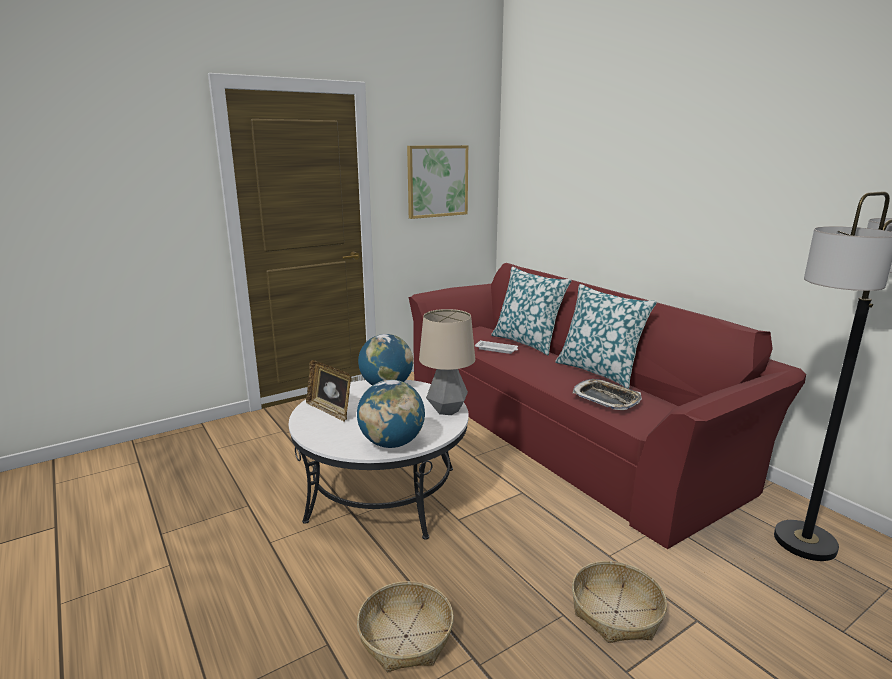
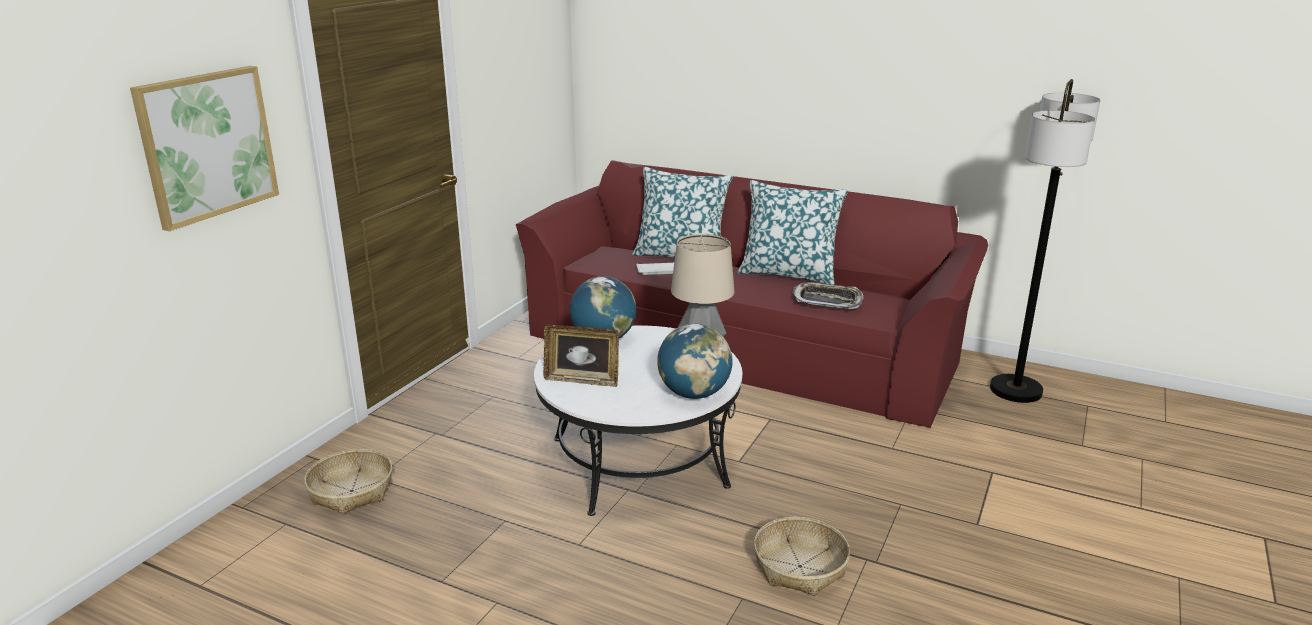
camera: 30 degrees left, 5 degrees up
(437, 181) = (518, 63): picture -> picture (207, 145)
(616, 612) = (935, 487): basket -> basket (351, 491)

